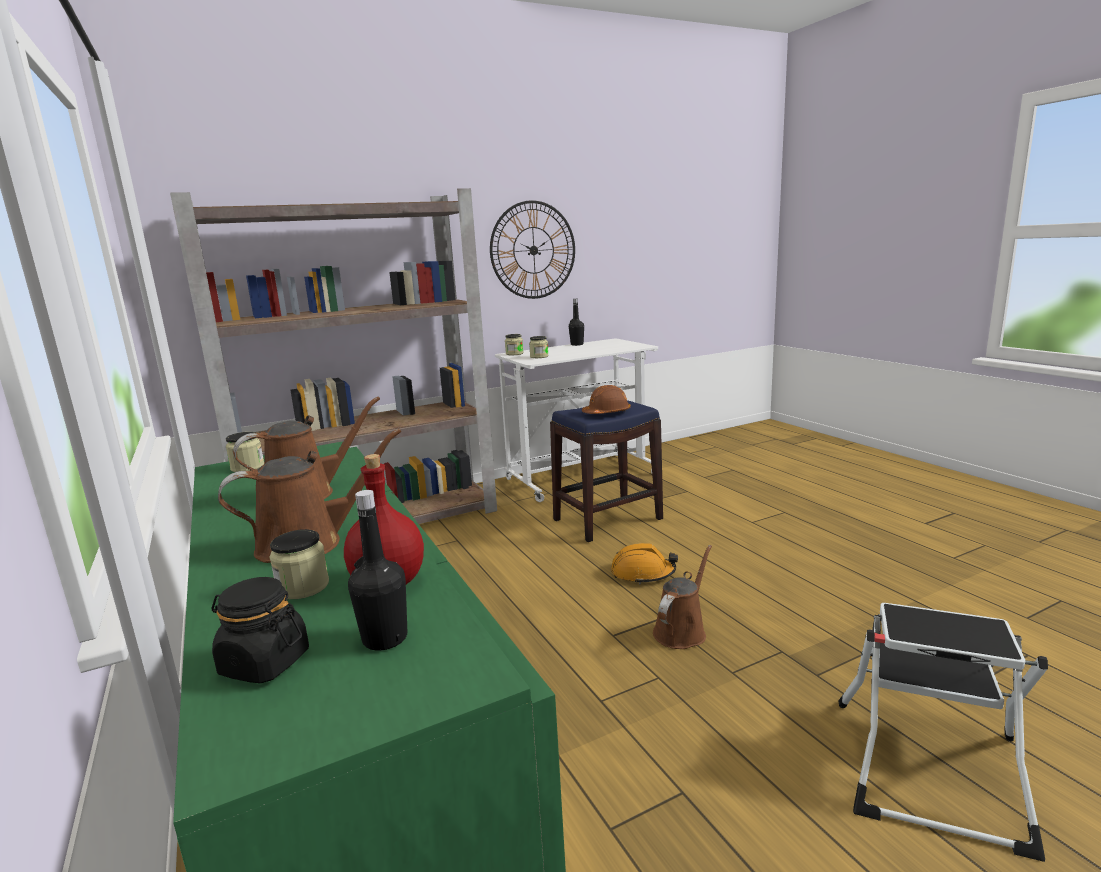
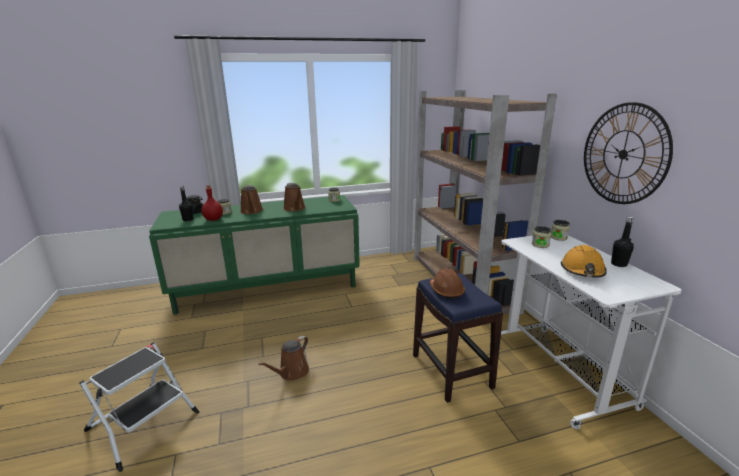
camera: 100 degrees right, 5 degrees up
(643, 573) = (360, 372): orange hard hat -> orange hard hat (582, 270)
(681, 631) = (291, 372): brown watering can -> brown watering can turned 75 degrees clockwise

